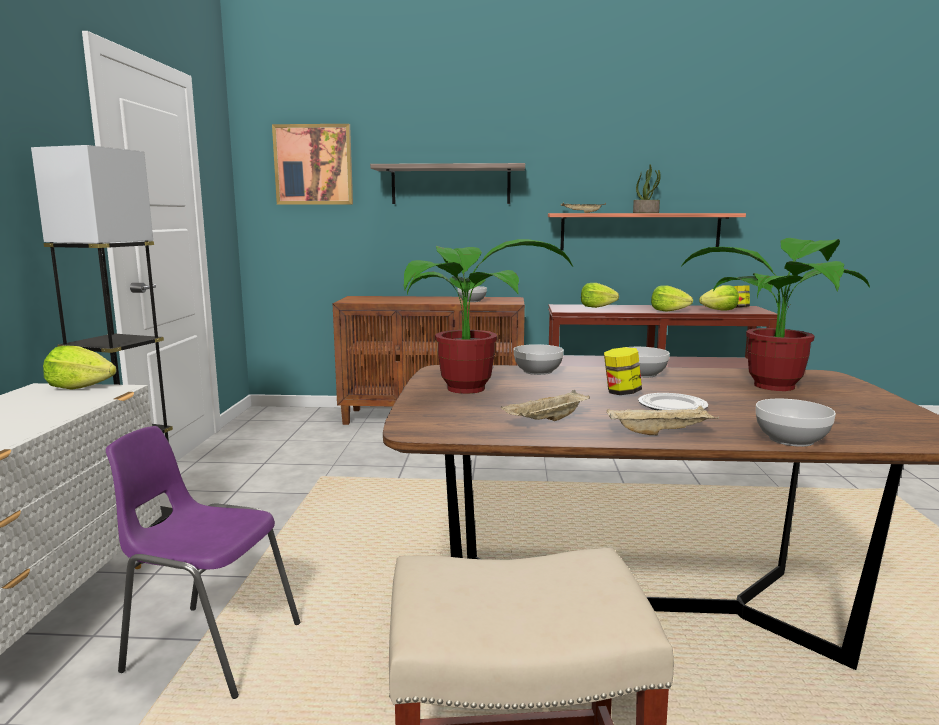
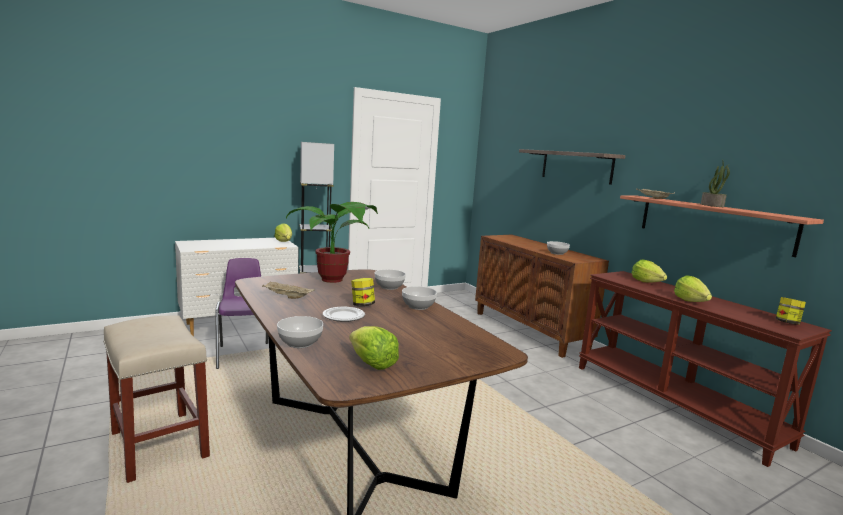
camera: 55 degrees right, 0 degrees up
(313, 165) = (509, 148): picture -> none
(660, 432) = (287, 317): beige tray -> none
(720, 310) = (747, 316): lettuce -> lettuce (372, 363)
(775, 384) = (442, 338): potted plant -> none

